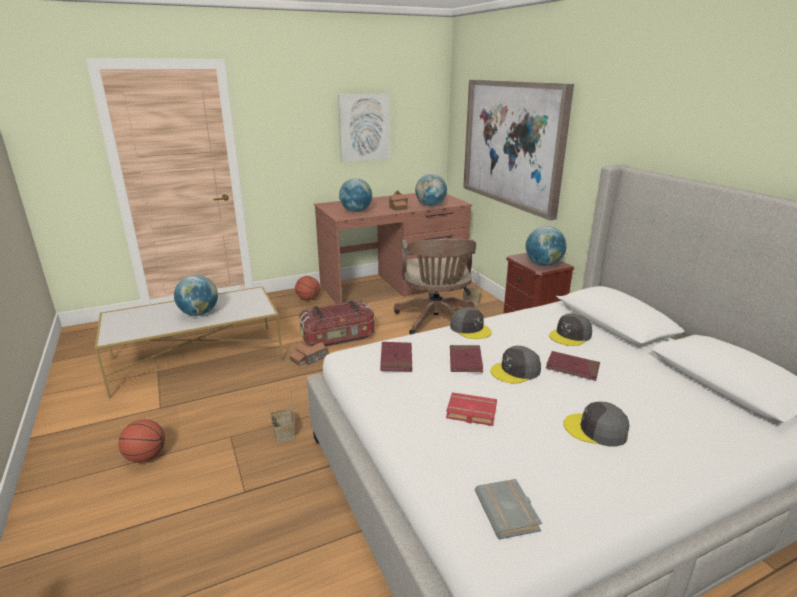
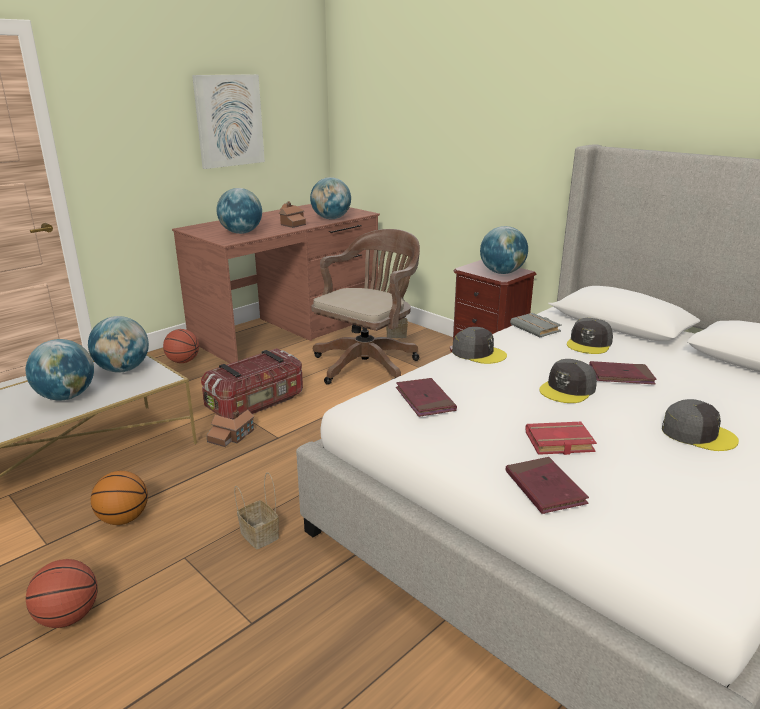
camera: 20 degrees left, 0 degrees up
(210, 401) = (123, 518): none -> basketball
(243, 300) = (123, 369): none -> globe
(436, 321) = (368, 363): brown office chair -> brown office chair turned 120 degrees counterclockwise
(465, 361) = (506, 388): red book -> red book (544, 488)
(509, 513) = (691, 538): grey book -> grey book (537, 328)
(512, 144) = (432, 133): picture -> none
(596, 430) = (697, 434): grey cap -> grey cap turned 150 degrees counterclockwise

